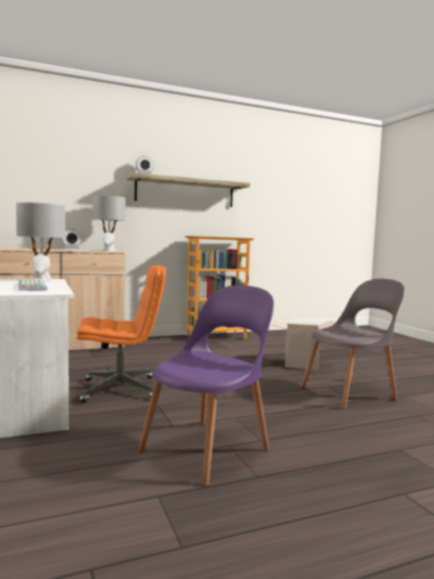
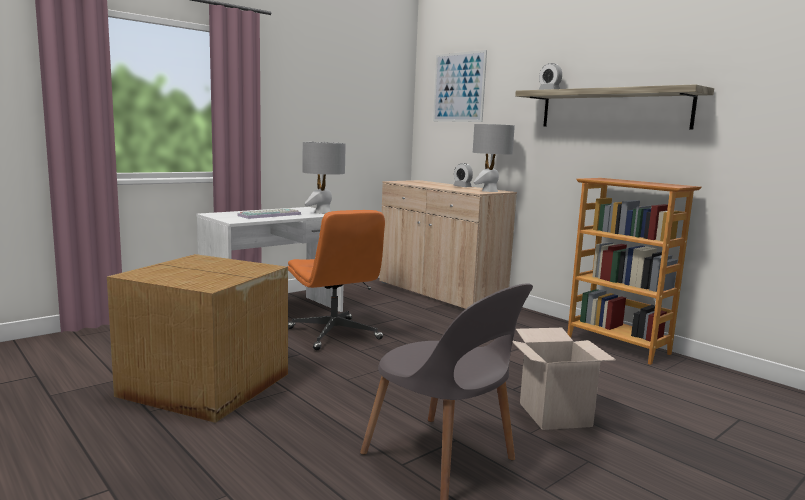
camera: 70 degrees right, 5 degrees up
(40, 161) = (459, 87): none -> picture
(208, 448) = (206, 386): purple chair -> cardboard box

